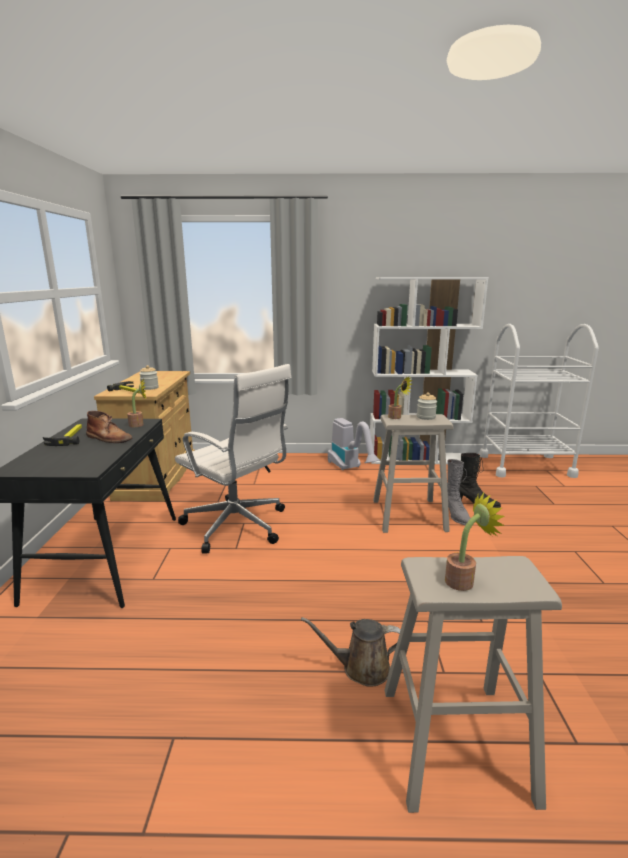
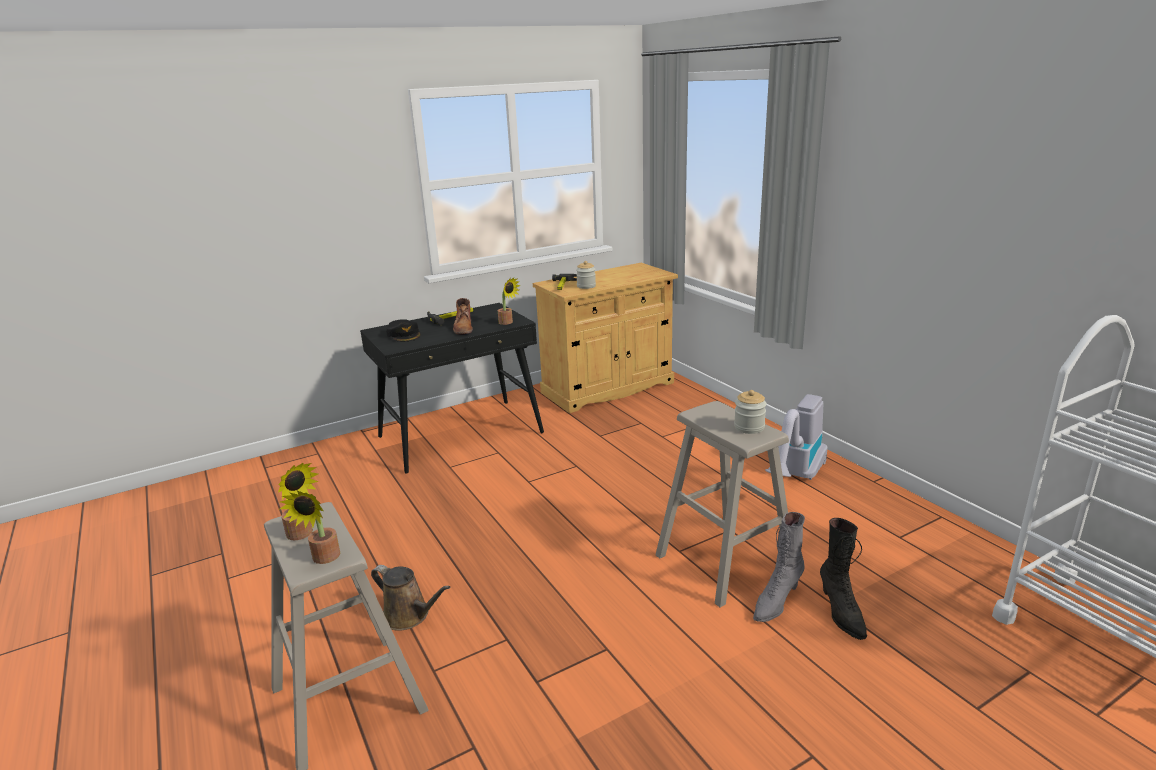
camera: 60 degrees right, 5 degrees up
(62, 460) = (404, 335): none -> black cap
(237, 526) = (566, 465): white office chair -> none
(361, 668) = (409, 615): brown watering can -> brown watering can turned 150 degrees clockwise
(397, 417) = (716, 411): potted plant -> potted plant (323, 559)
(417, 458) = (925, 516): white bookcase -> none

